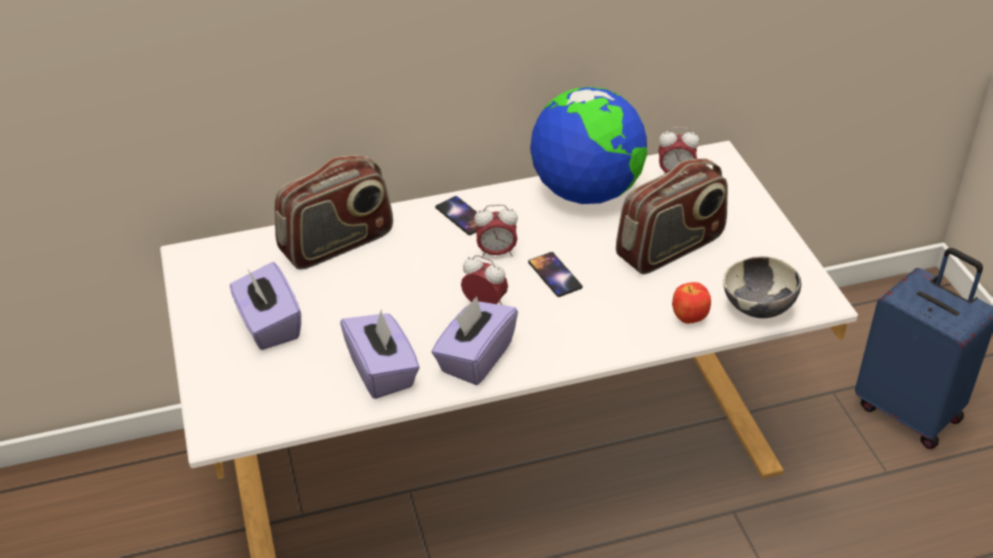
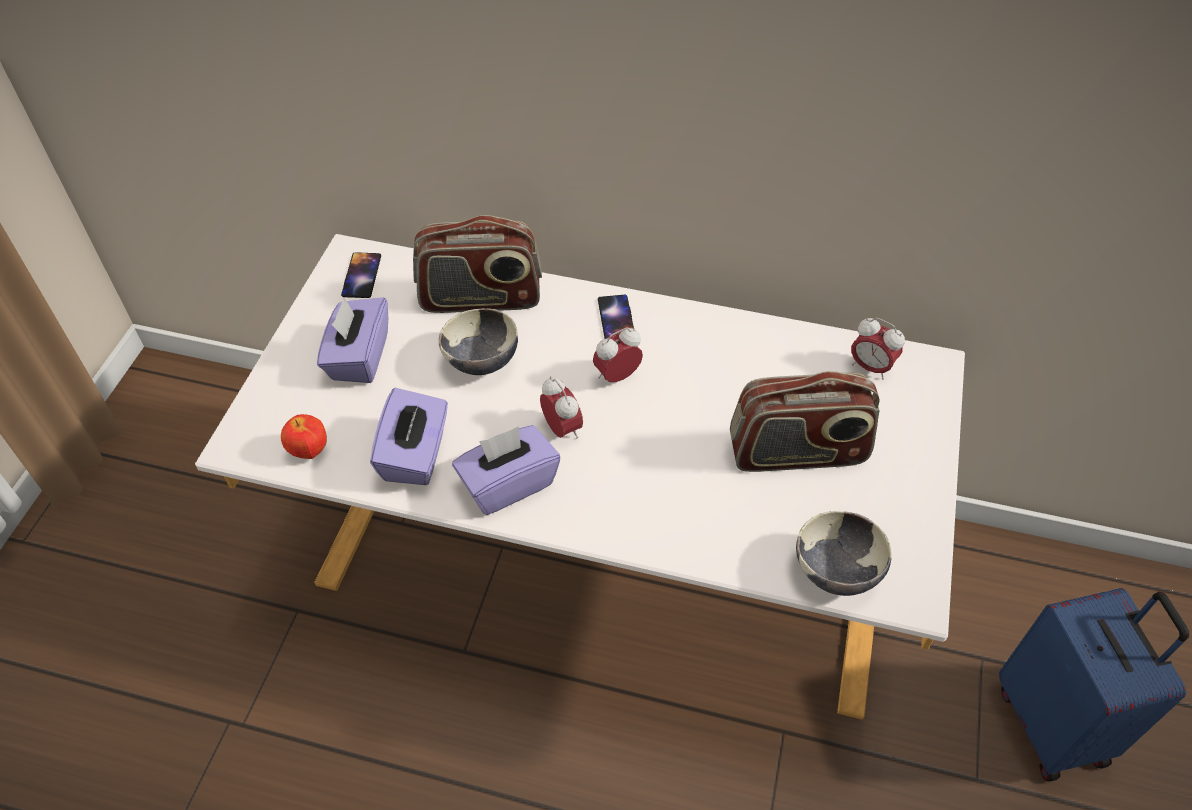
camera: 30 degrees right, 10 degrees up
(378, 286) = (481, 362): none -> bowl
(496, 253) = (617, 376): alarm clock -> alarm clock turned 120 degrees clockwise
(554, 275) = (654, 428): phone -> phone (361, 275)
(587, 192) = (759, 347): globe -> none
(689, 319) = (752, 547): apple -> apple (309, 451)

